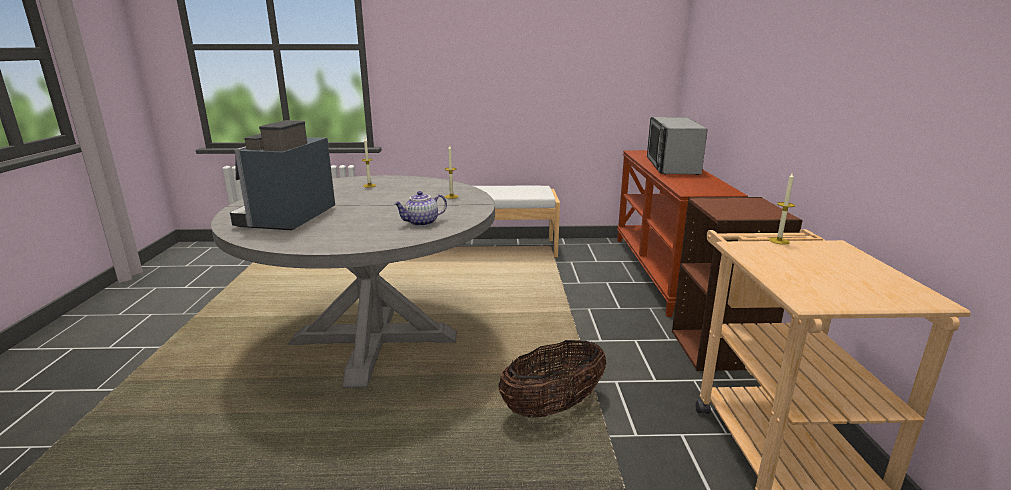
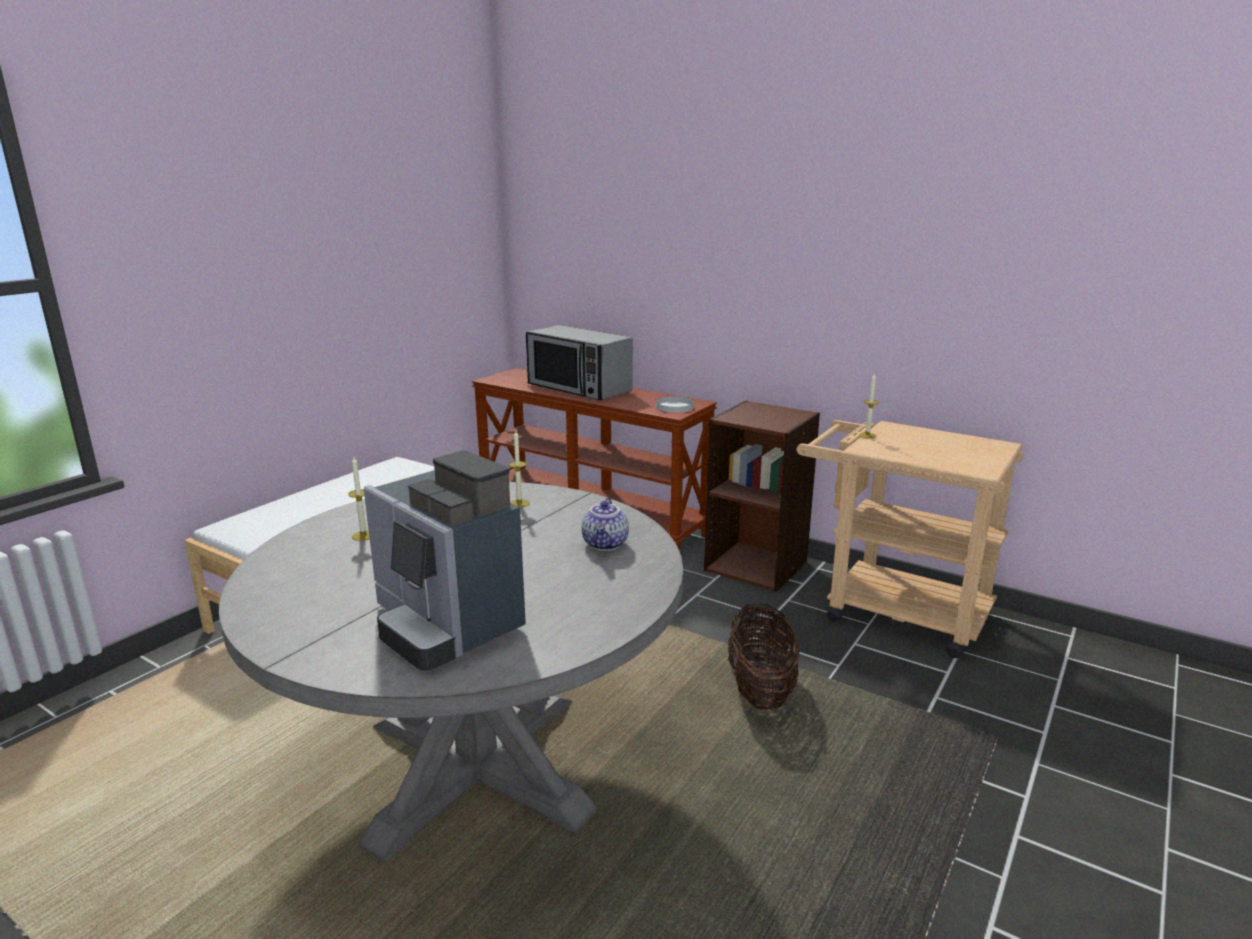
camera: 55 degrees left, 0 degrees up
(701, 189) = (674, 407): none -> white plate

